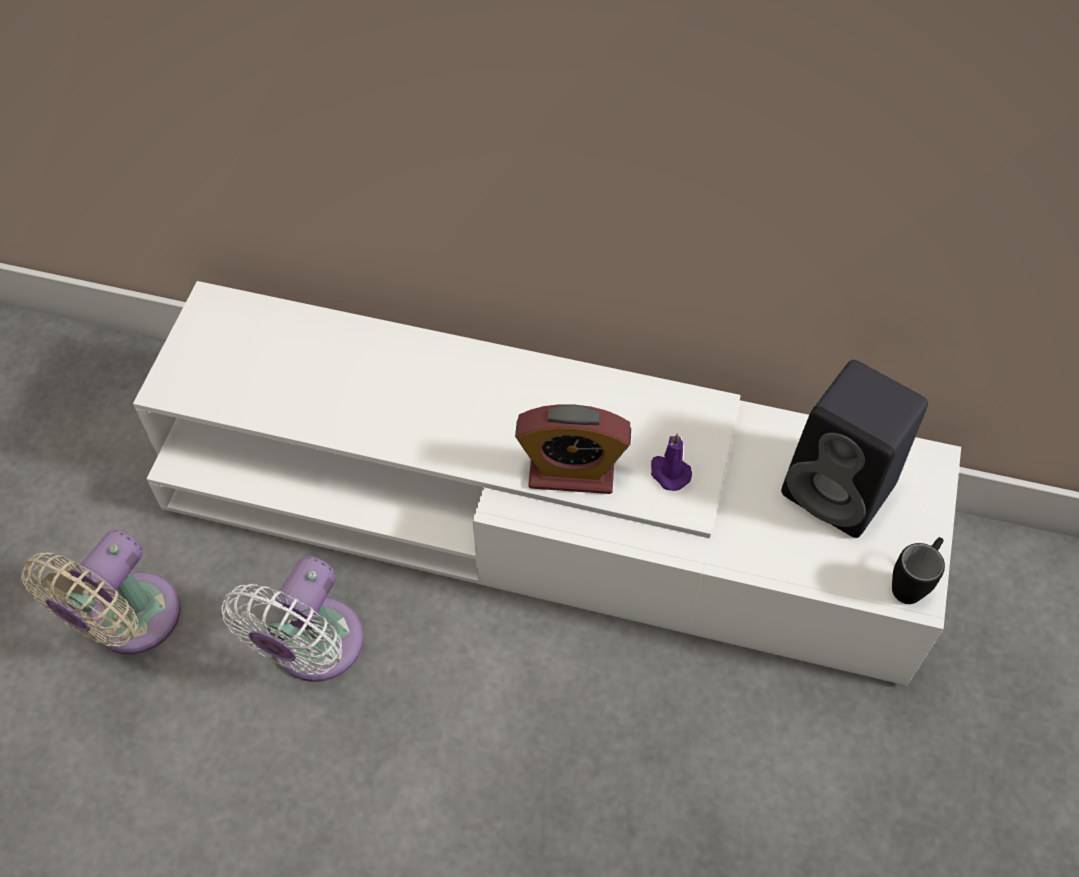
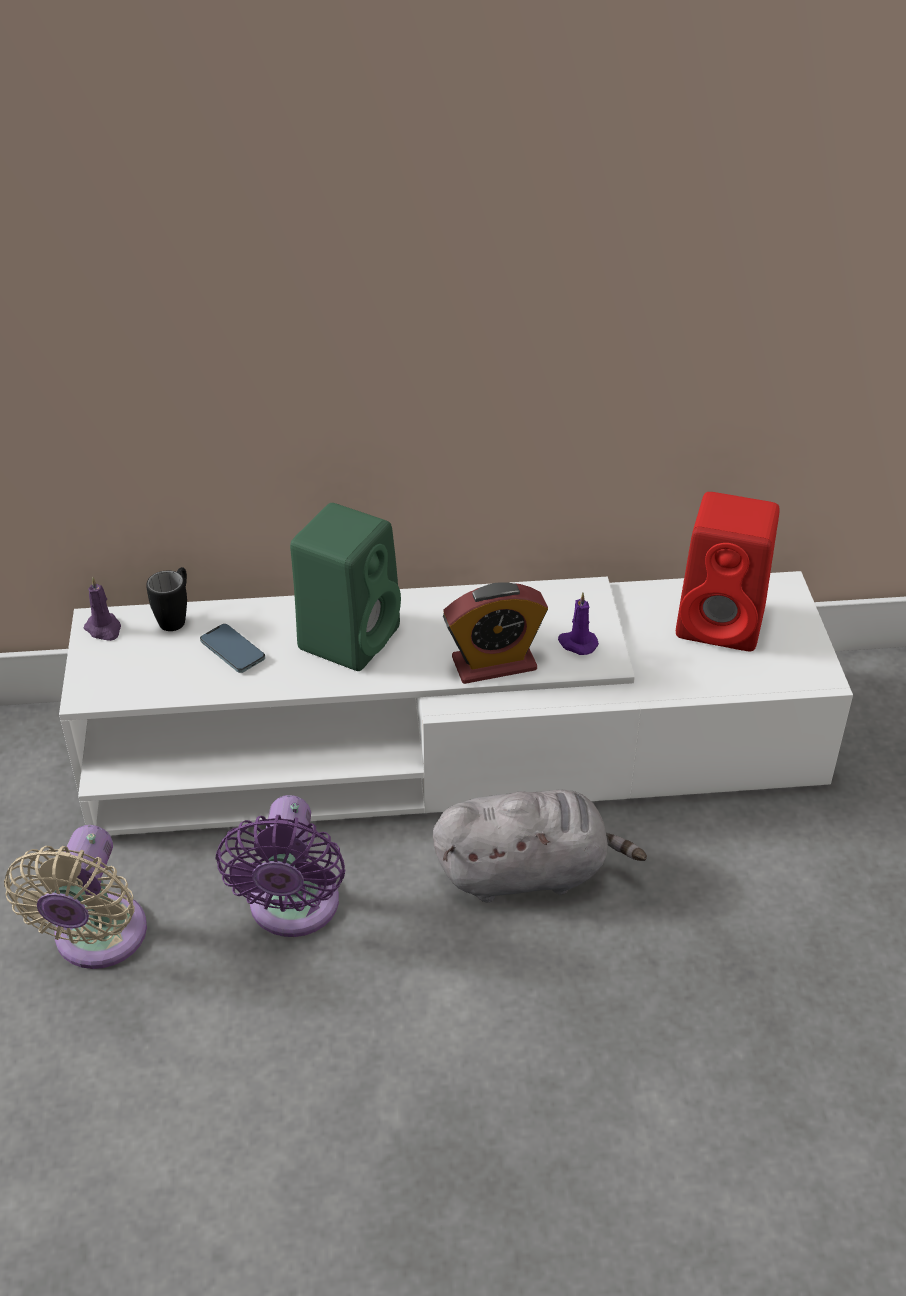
camera: 20 degrees left, 15 degrees down
(214, 314) = (104, 629): none -> purple candle
(313, 649) = (292, 910): white fan -> purple fan
(322, 377) = (233, 651): none -> phone
(442, 393) = (350, 636): none -> green speaker
(551, 684) = (528, 872): none -> grey plush toy
(841, 491) = (723, 623): black speaker -> red speaker
(912, 583) = (812, 670): black mug -> black mug (176, 617)

